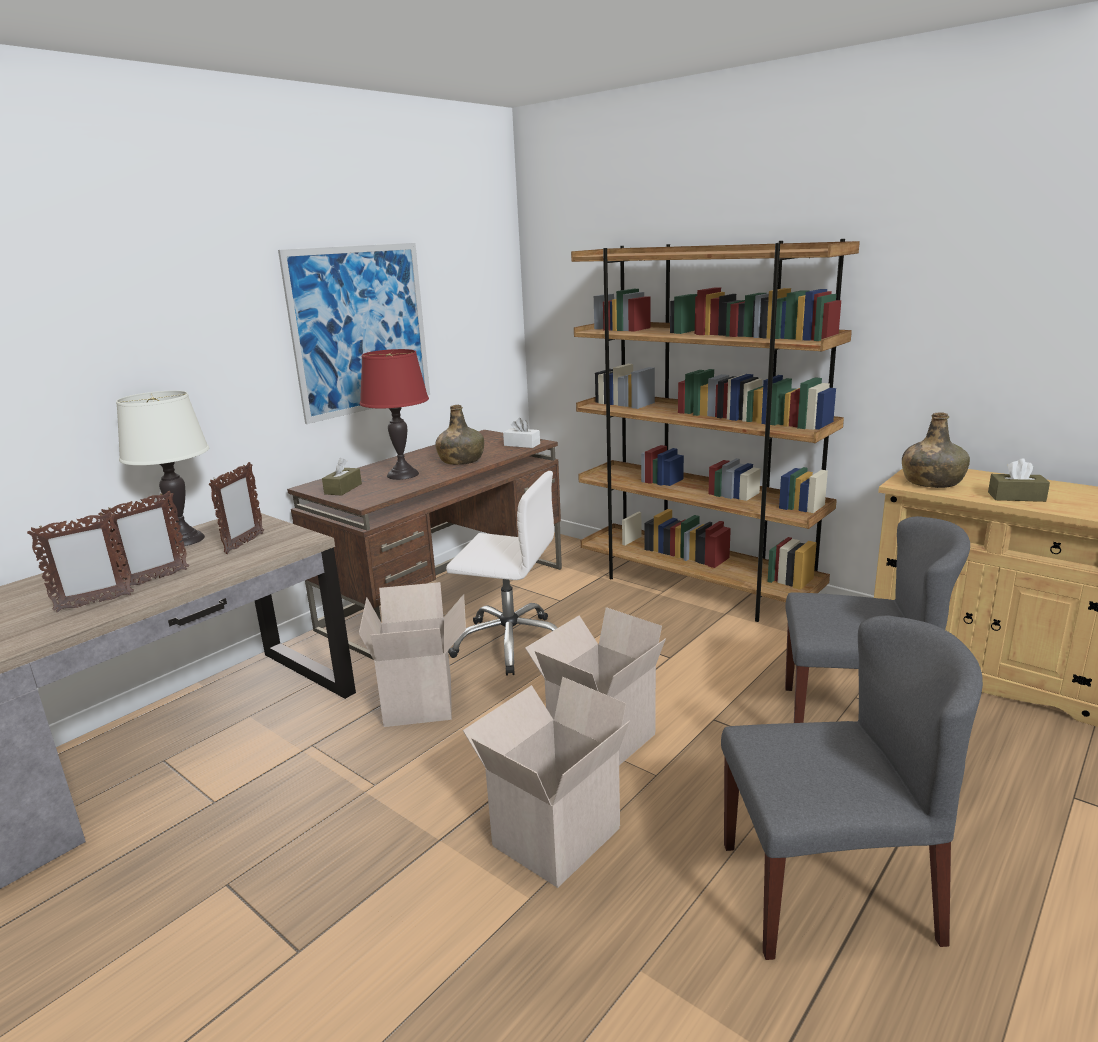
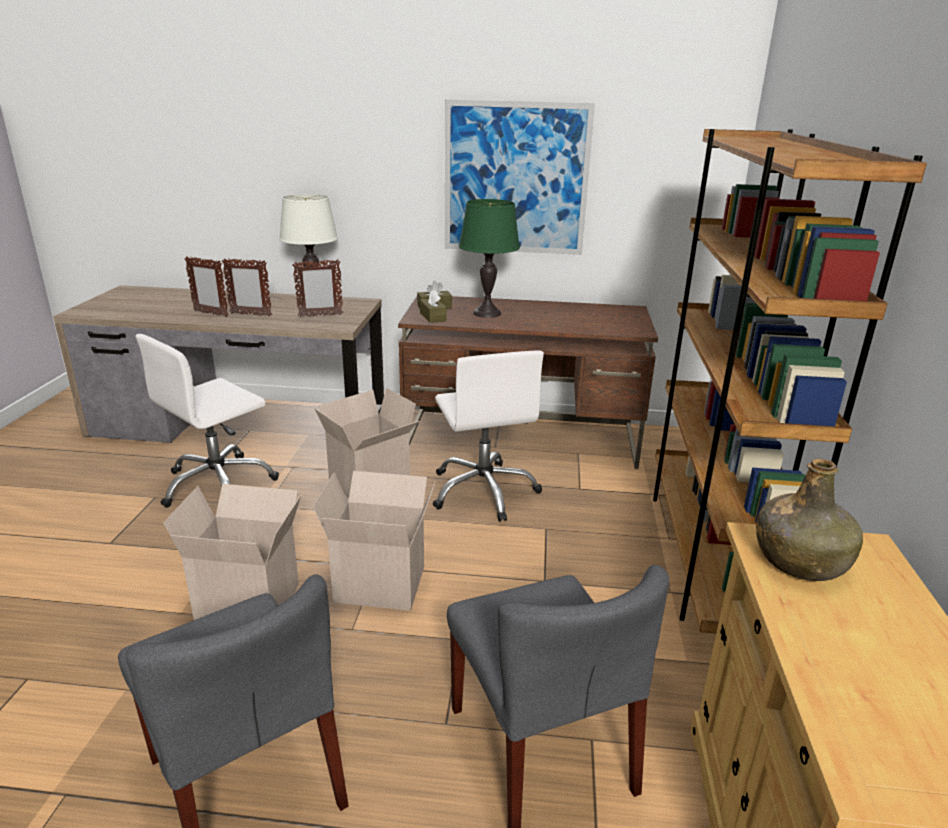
camera: 55 degrees right, 5 degrees up
(273, 815) = (218, 484): none -> white office chair
(402, 474) = (487, 313): red table lamp -> green table lamp
(461, 461) = (546, 320): green bottle -> none
(522, 444) = (624, 328): white tissue box -> none
(1016, 497) = (833, 646): brown tissue box -> brown tissue box (433, 317)

